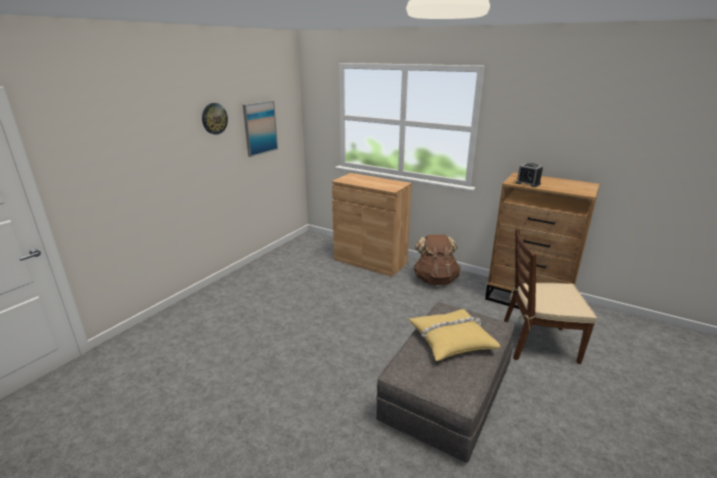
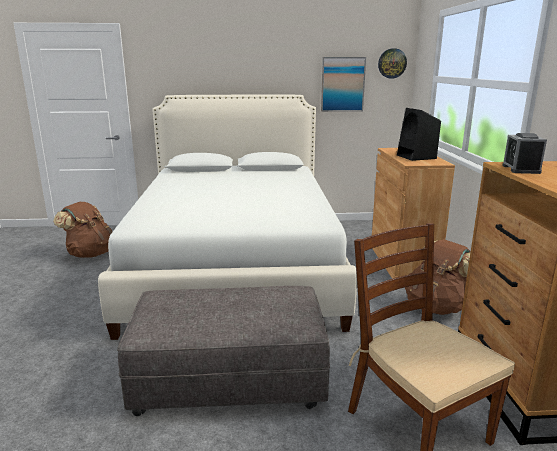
camera: 55 degrees right, 5 degrees down
(115, 414) = (90, 254): none -> brown backpack
(214, 118) = (284, 66): wall clock -> wall clock (392, 63)
(285, 326) = (236, 265): none -> white bed
(378, 182) = (417, 157): none -> black speaker
(451, 340) = (235, 305): yellow pillow -> none

